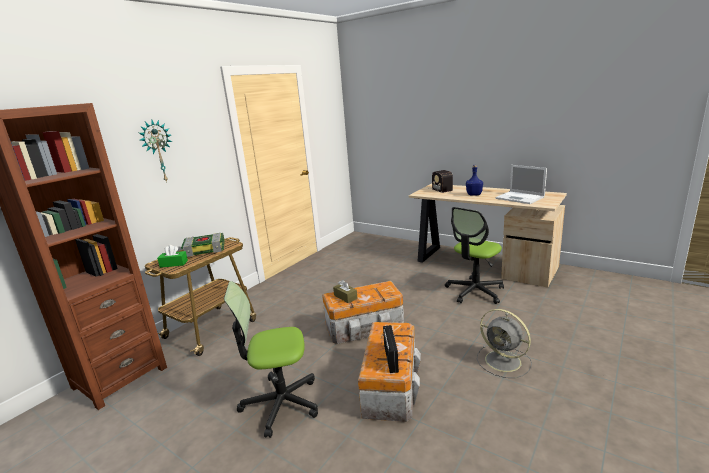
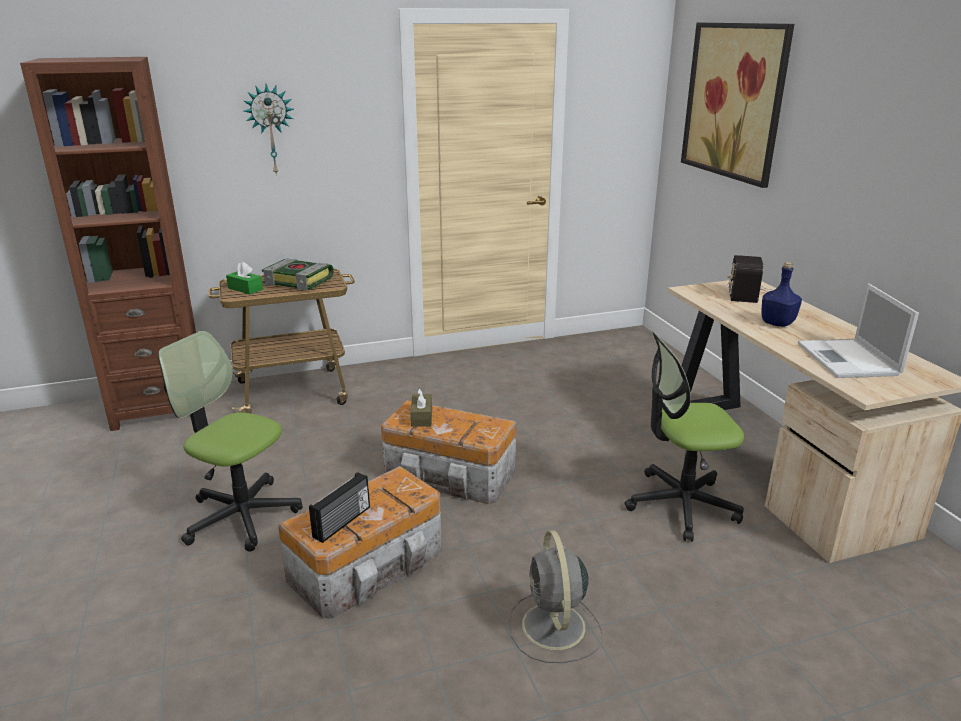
camera: 35 degrees right, 5 degrees up
(395, 103) = (734, 101): none -> picture

